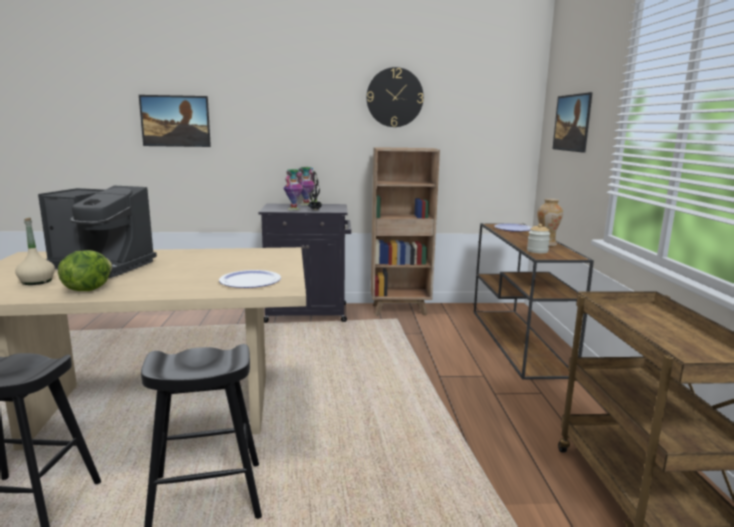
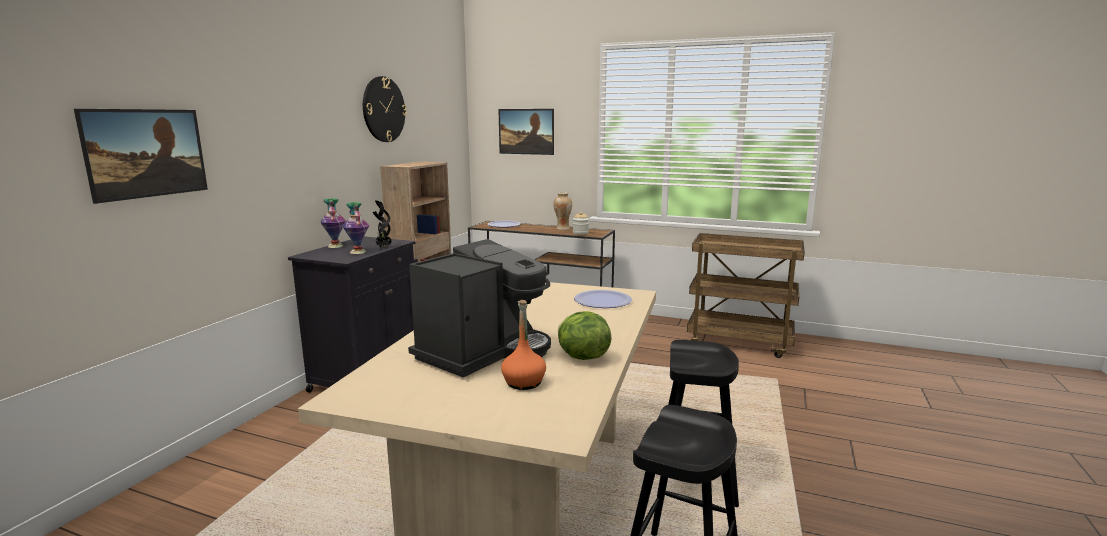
camera: 65 degrees left, 0 degrees up
(37, 281) = (524, 382): beige bottle -> orange bottle

